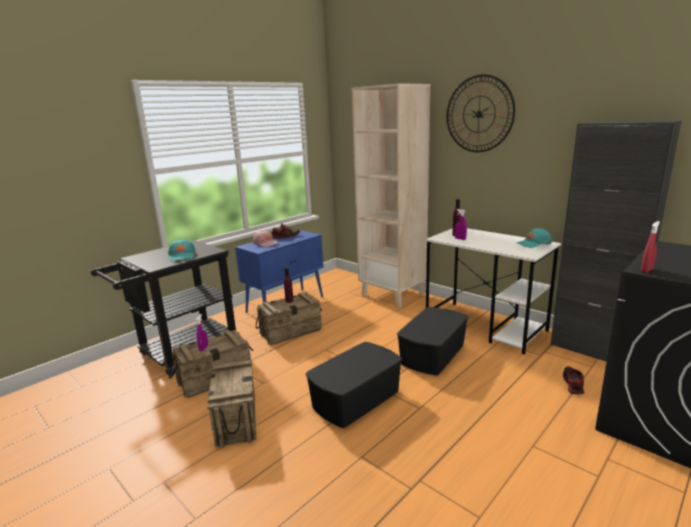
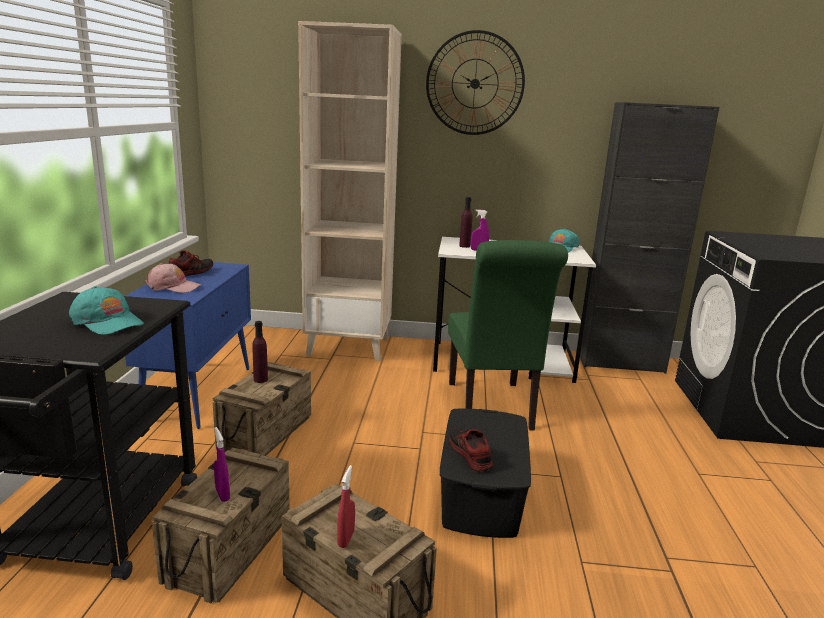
camera: 40 degrees left, 0 degrees up
(432, 354) = (491, 408): black storage box -> green chair
(572, 384) = (648, 401): shoe -> shoe (469, 455)
(647, 270) = (771, 256): red spray bottle -> red spray bottle (346, 539)

